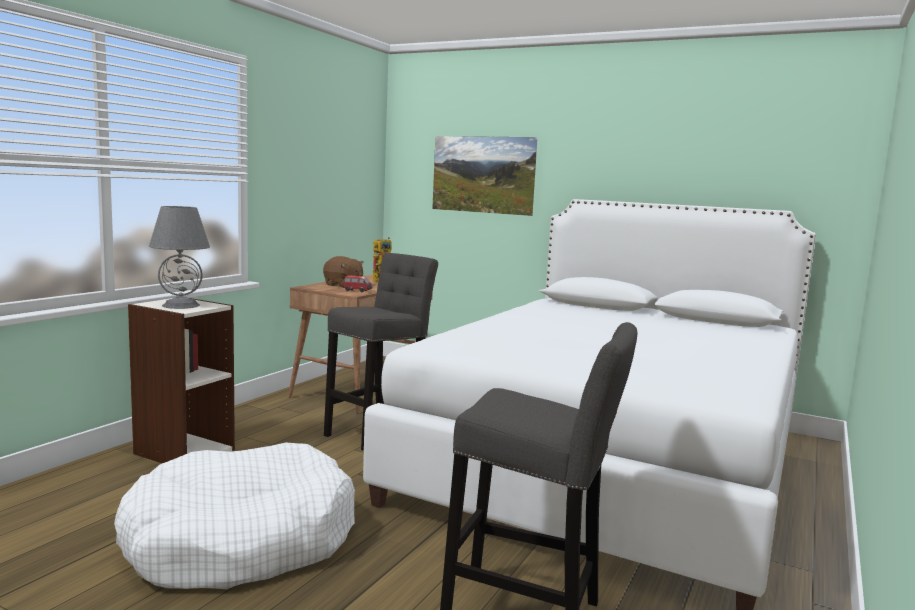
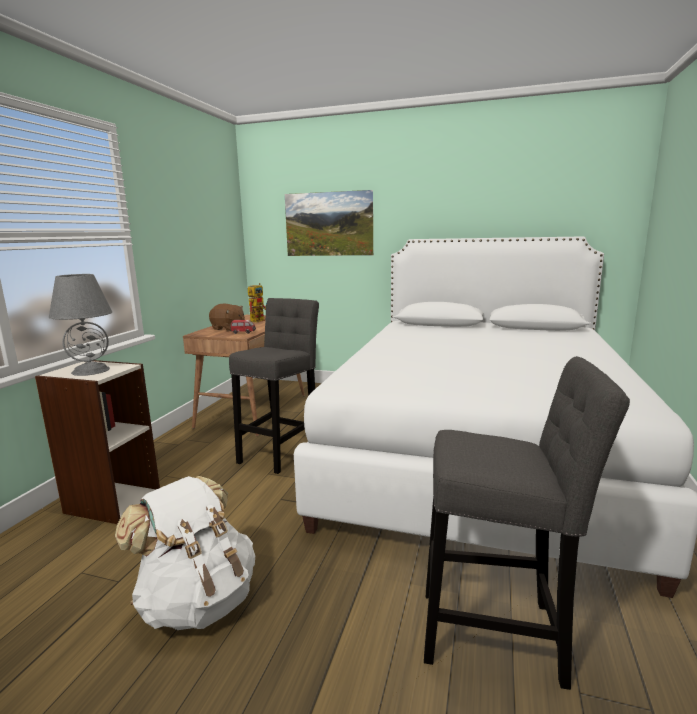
camera: 10 degrees left, 5 degrees up
(240, 541) = (198, 600): white dog bed -> white backpack

